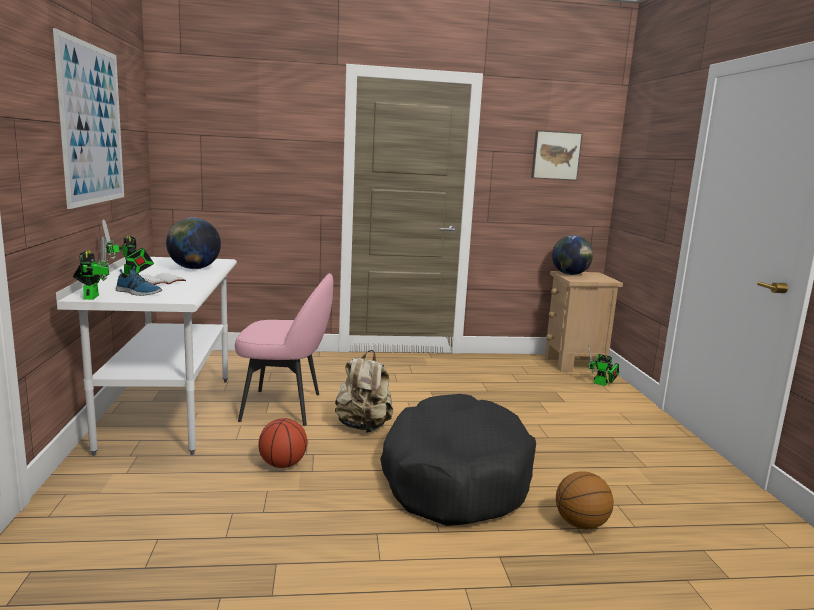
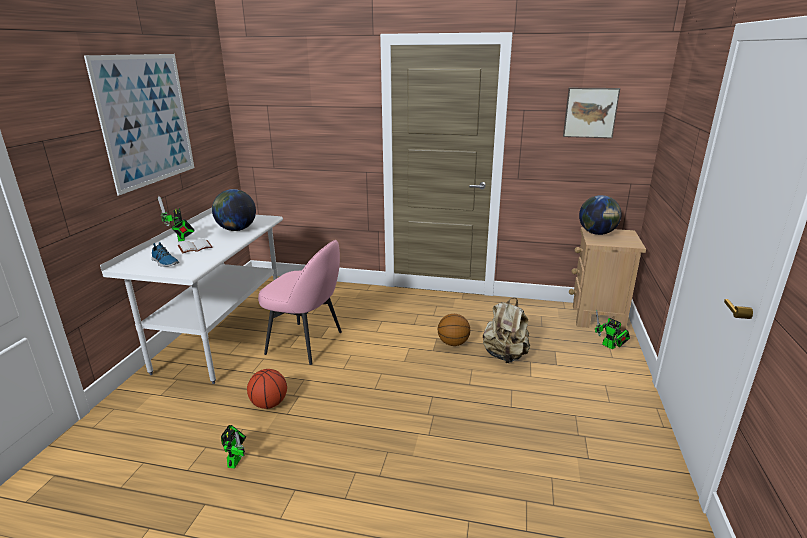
camera: 20 degrees right, 10 degrees up
(92, 296) = (129, 266): toy robot -> toy robot (236, 460)
(363, 427) = (355, 372): beige backpack -> beige backpack (505, 356)
(454, 477) = (395, 440): black dog bed -> none
(581, 524) = (475, 517): basketball -> basketball (453, 343)

